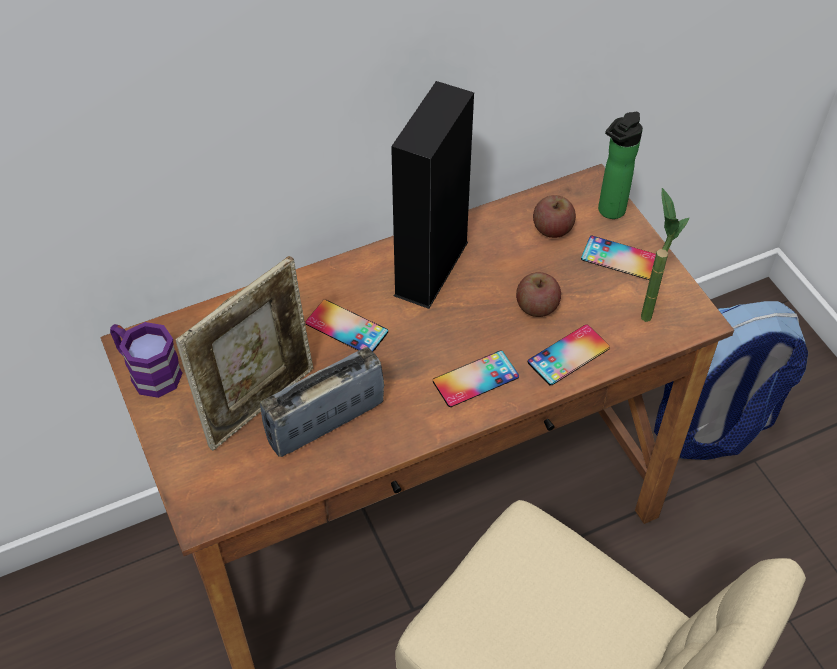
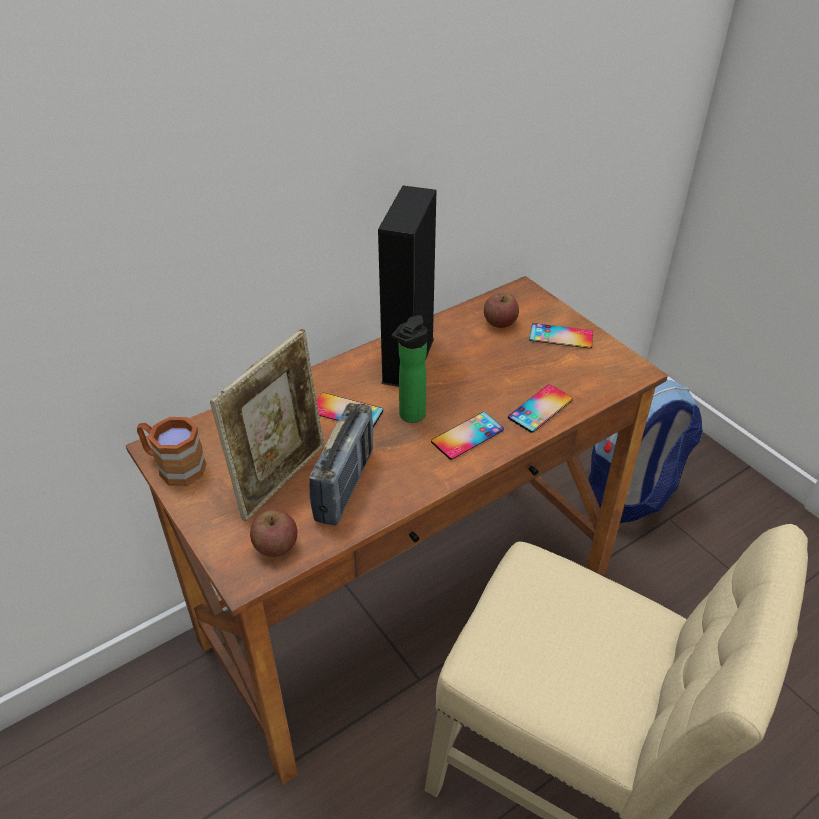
camera: 10 degrees left, 10 degrees down
(148, 371) = (174, 466): purple mug -> brown mug
(326, 422) = (345, 485): radio -> radio turned 150 degrees clockwise
(537, 306) = (503, 377): apple -> apple (276, 545)
(609, 212) = (541, 306): bottle -> bottle (410, 417)
(646, 308) = (593, 368): potted plant -> none

